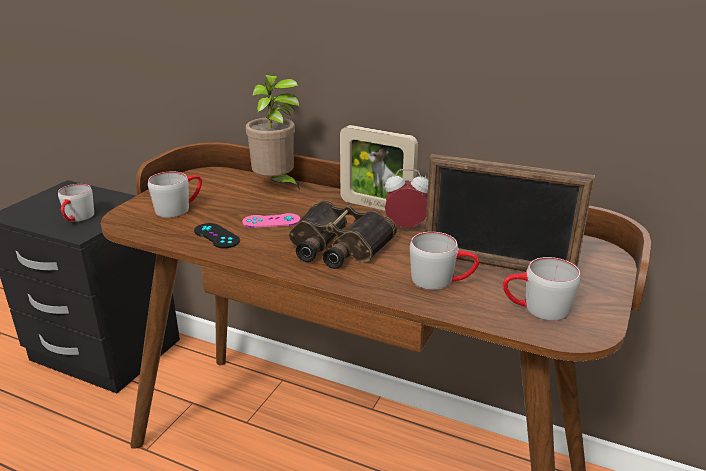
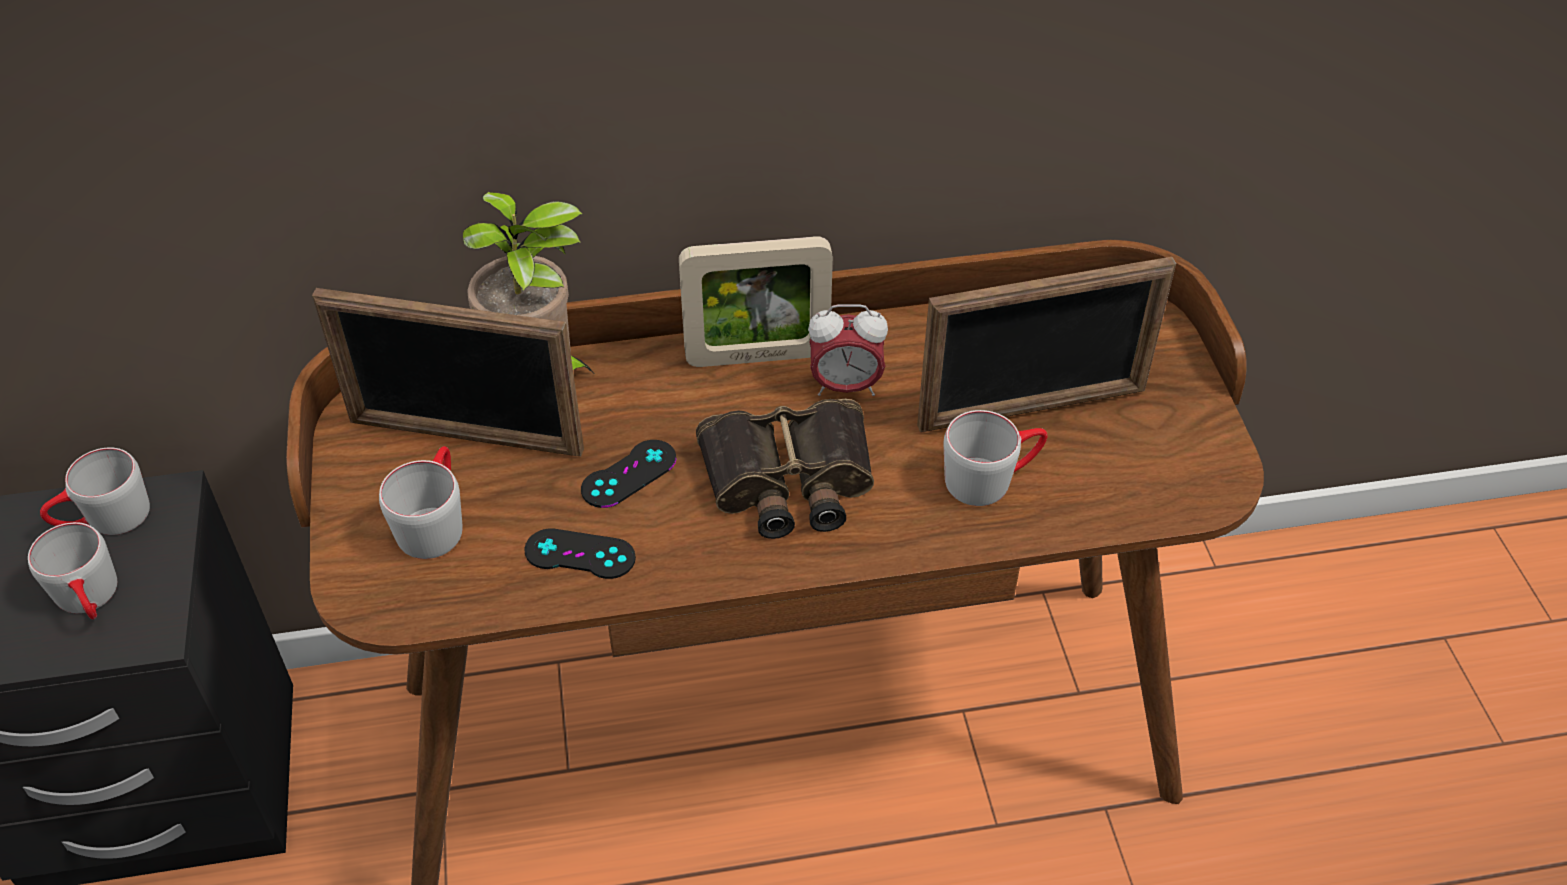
camera: 35 degrees left, 20 degrees up
(225, 191) = (465, 436): none -> picture frame
(271, 221) = (629, 474): pink game controller -> black game controller
(405, 227) = (845, 387): alarm clock -> alarm clock turned 150 degrees counterclockwise
(536, 309) = (1141, 470): grey mug -> grey mug (105, 520)

